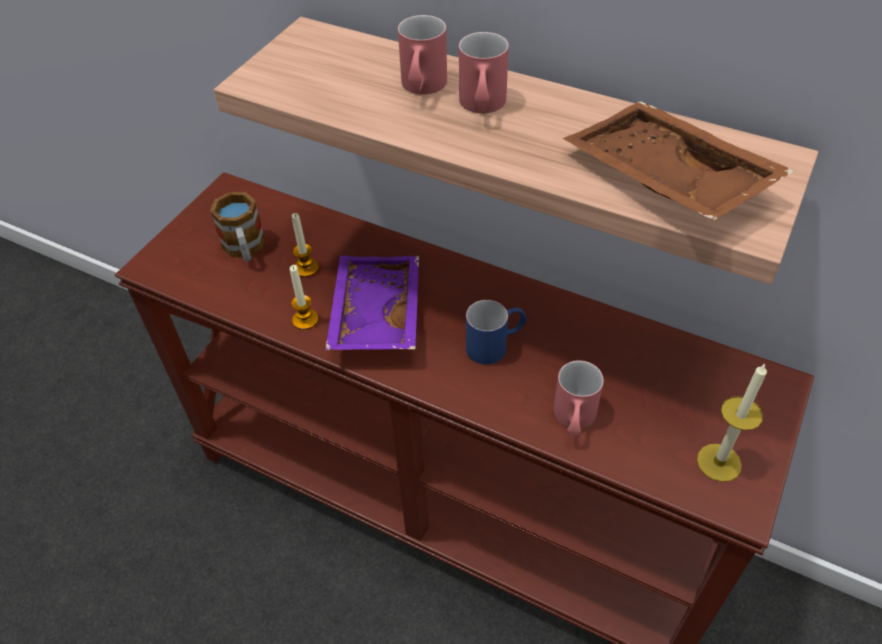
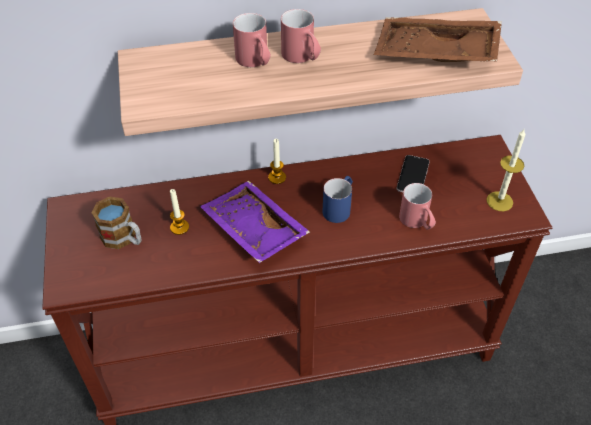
camera: 40 degrees left, 0 degrees up
(305, 320) = (213, 258): candle -> candle (277, 177)
(628, 360) = (413, 175): none -> phone

